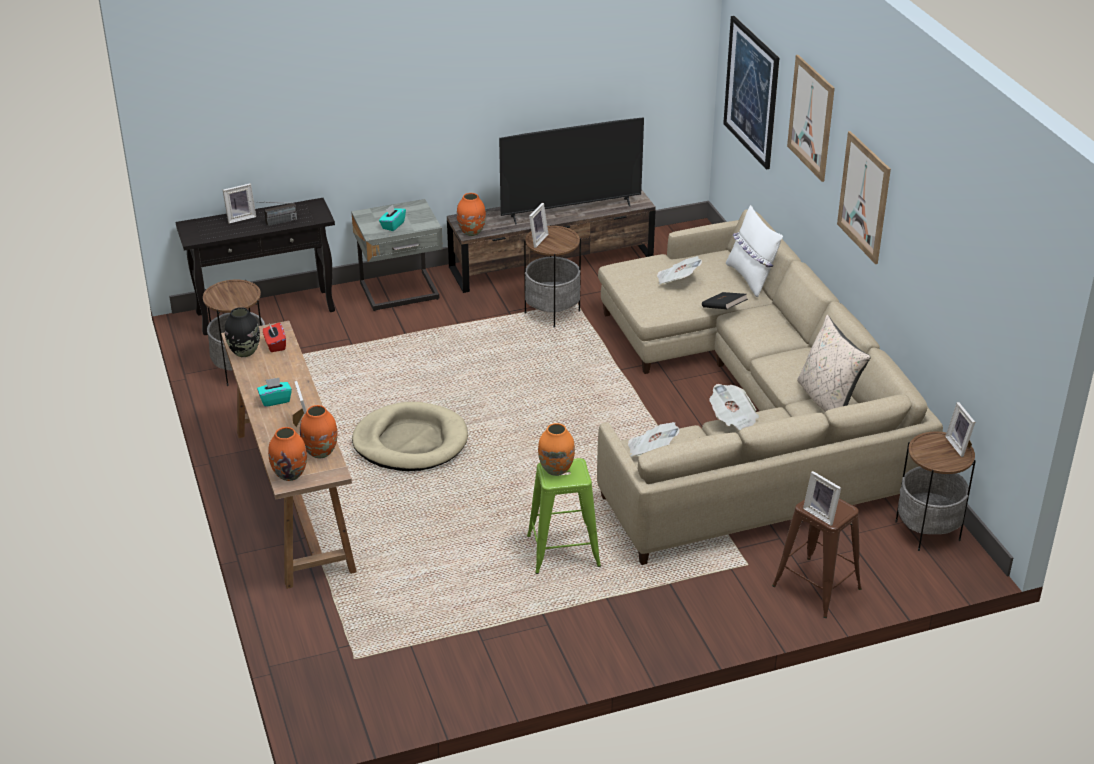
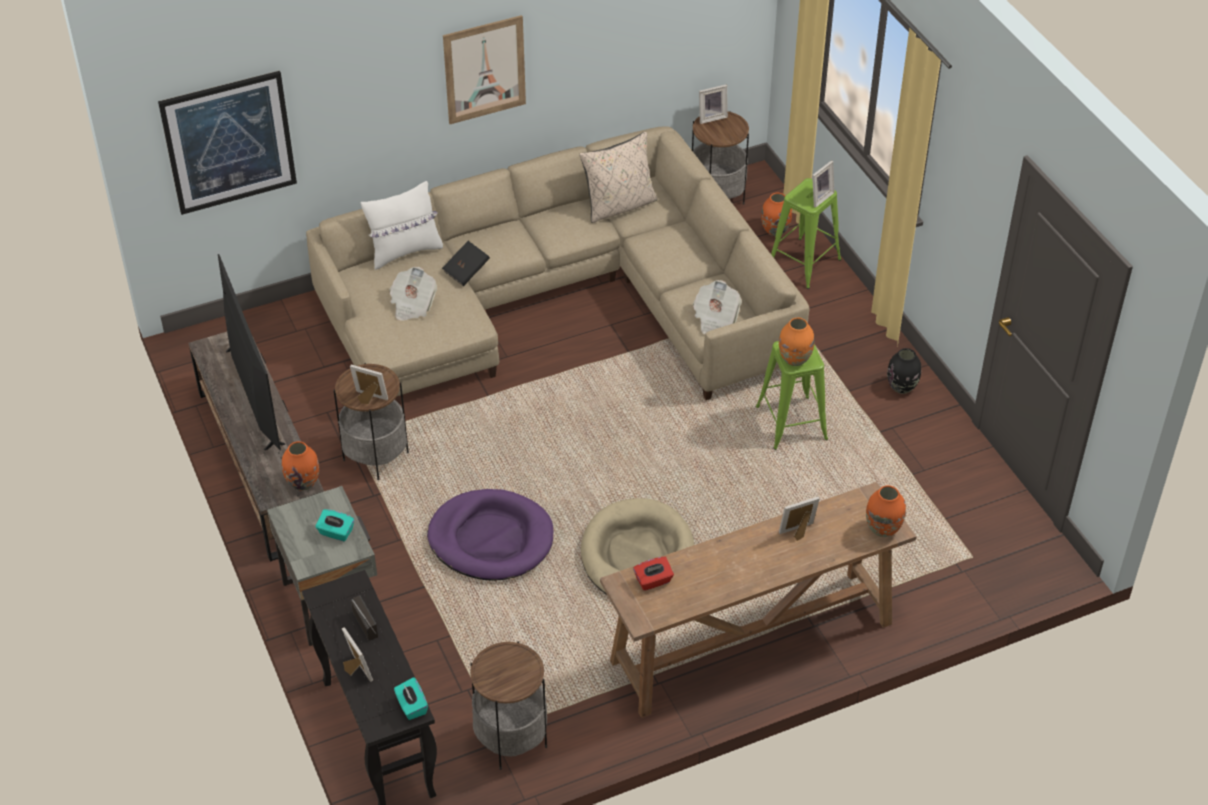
camera: 95 degrees left, 10 degrees up
(244, 352) = (671, 607): black vase -> black vase (902, 387)
(275, 400) = (759, 562): turquoise tissue box -> turquoise tissue box (411, 706)
(321, 452) = (841, 510): orange vase -> orange vase (775, 230)
(448, 366) = (491, 539): none -> purple dog bed
(733, 419) = (661, 264): newspaper -> none
(811, 118) = (365, 76): picture -> none
(816, 587) = (803, 263): brown stool -> green stool

